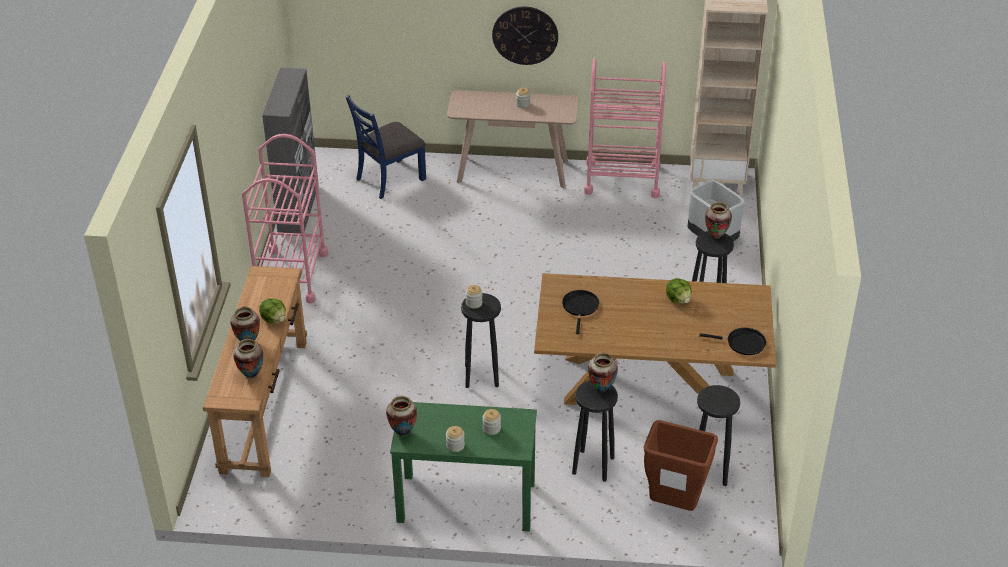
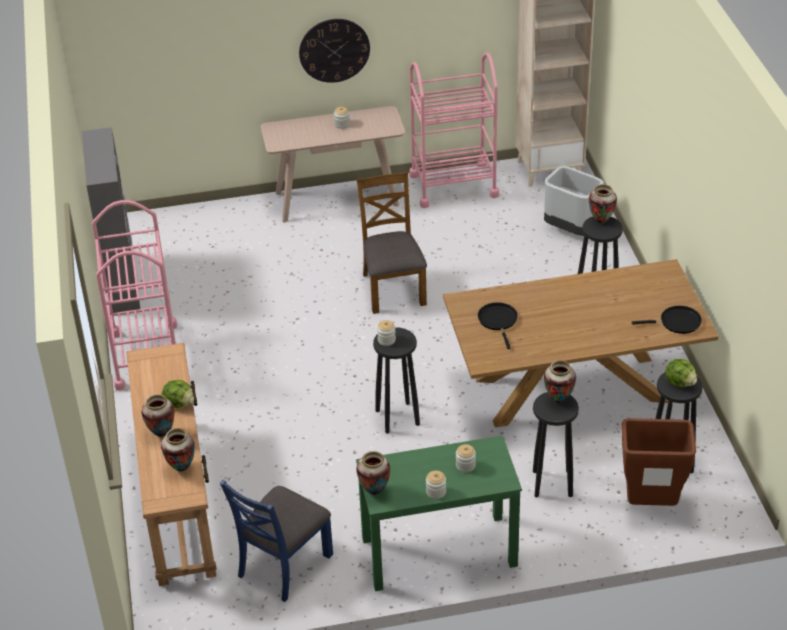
camera: 15 degrees left, 0 degrees up
(389, 179) = (209, 232): blue chair -> blue chair (283, 565)
(527, 261) = (393, 289): none -> brown chair
(678, 299) = (593, 292): lettuce -> lettuce (680, 382)

